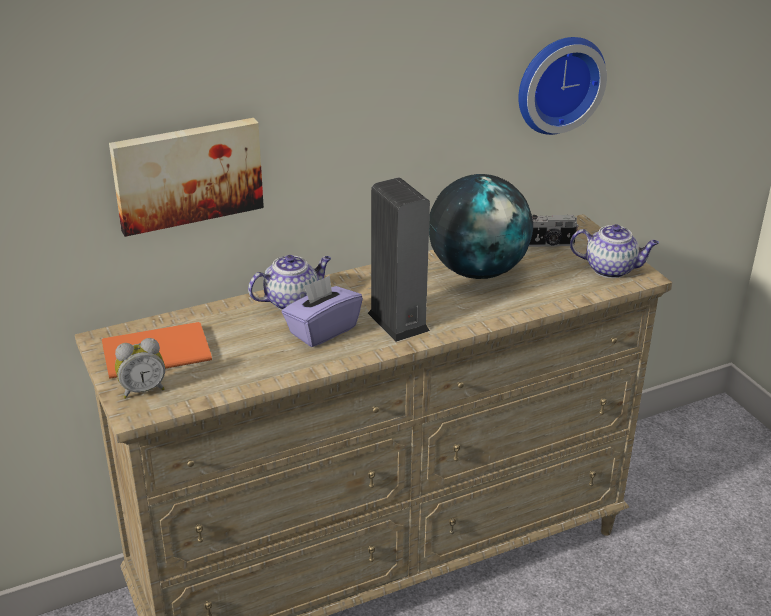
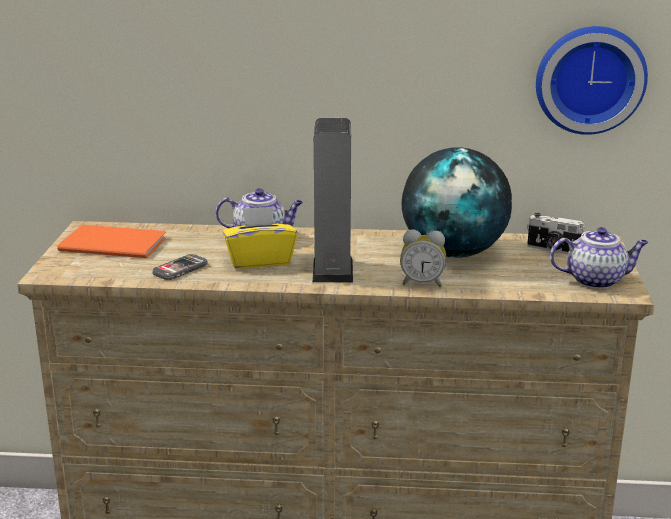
camera: 30 degrees right, 10 degrees down
(142, 389) = (72, 263): alarm clock -> alarm clock (422, 283)
(187, 174) = (184, 94): picture -> none
(260, 363) = (180, 269): none -> phone
(322, 330) = (260, 260): purple tissue box -> yellow tissue box
(611, 269) = (596, 280): teapot -> teapot turned 45 degrees counterclockwise

